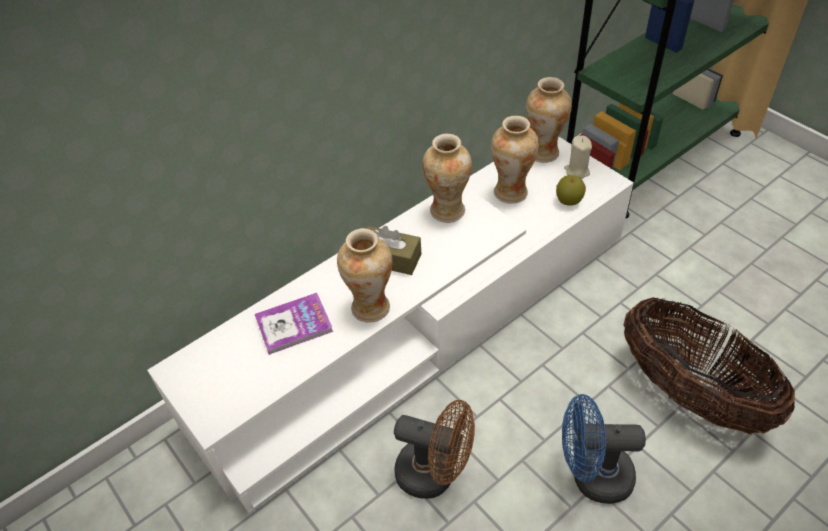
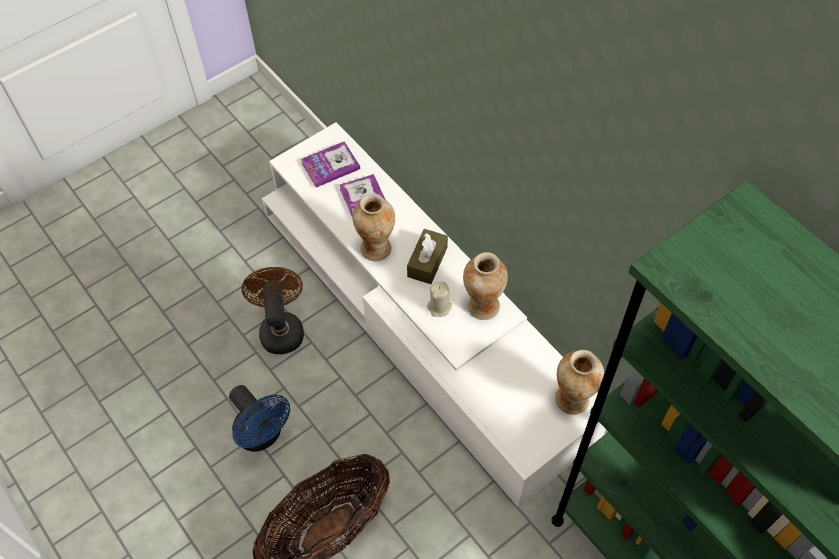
camera: 90 degrees right, 10 degrees up
(227, 368) = (330, 165): none -> book
(435, 474) = (281, 328): brown fan -> brown fan turned 150 degrees clockwise
(511, 192) = (512, 364): vase -> none
(568, 201) = (498, 413): apple -> none
(577, 171) = (542, 427): beige candle -> beige candle (439, 307)
(592, 476) = (263, 435): blue fan -> blue fan turned 135 degrees clockwise

